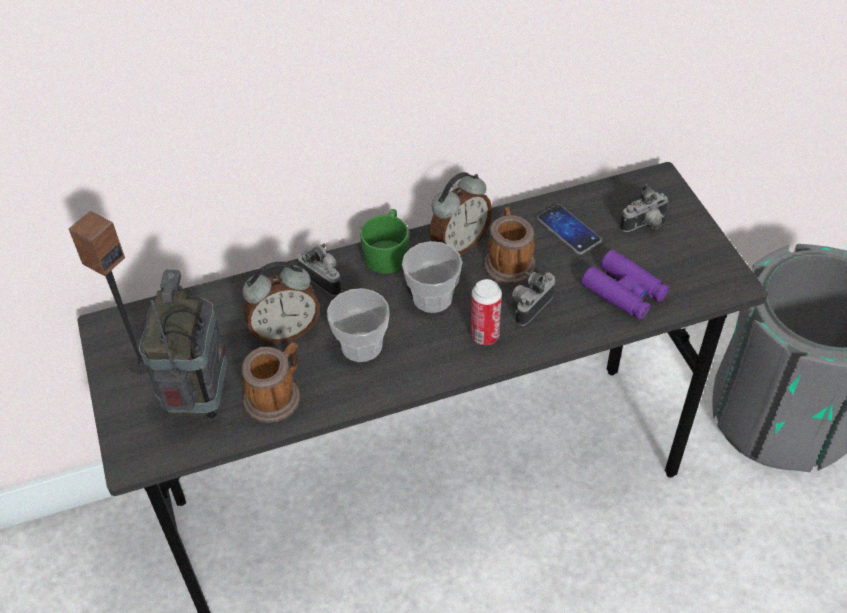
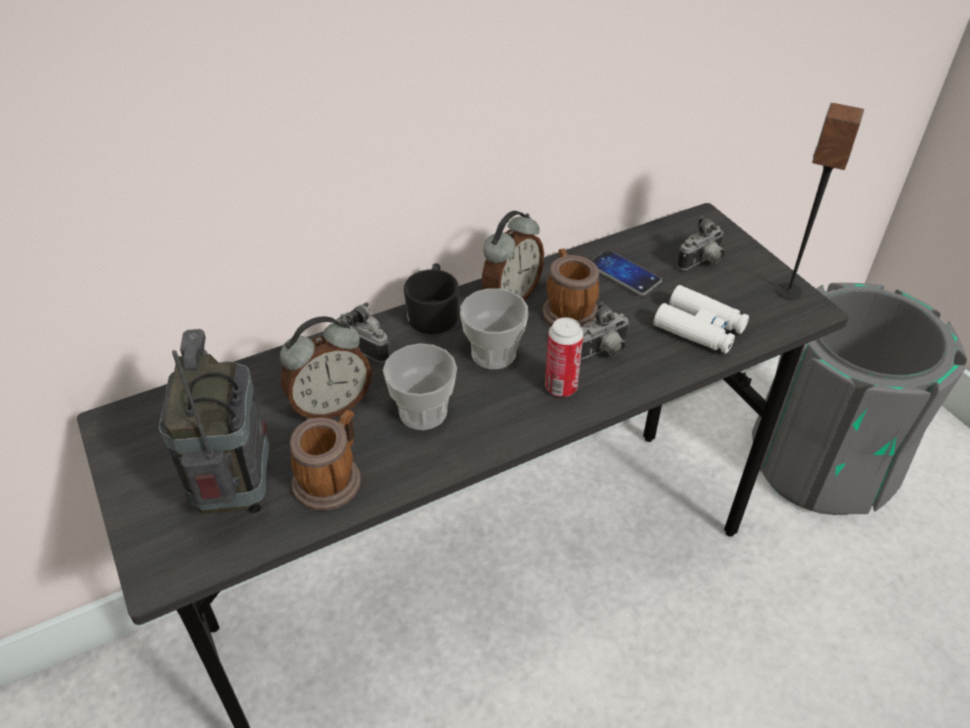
camera: 10 degrees left, 5 degrees down
(141, 363) = (160, 459): speaker -> speaker (788, 291)
(387, 252) = (433, 313): green mug -> black mug
(529, 306) = (602, 352): camera -> camera turned 150 degrees counterclockwise
(624, 292) = (699, 328): purple binoculars -> white binoculars

